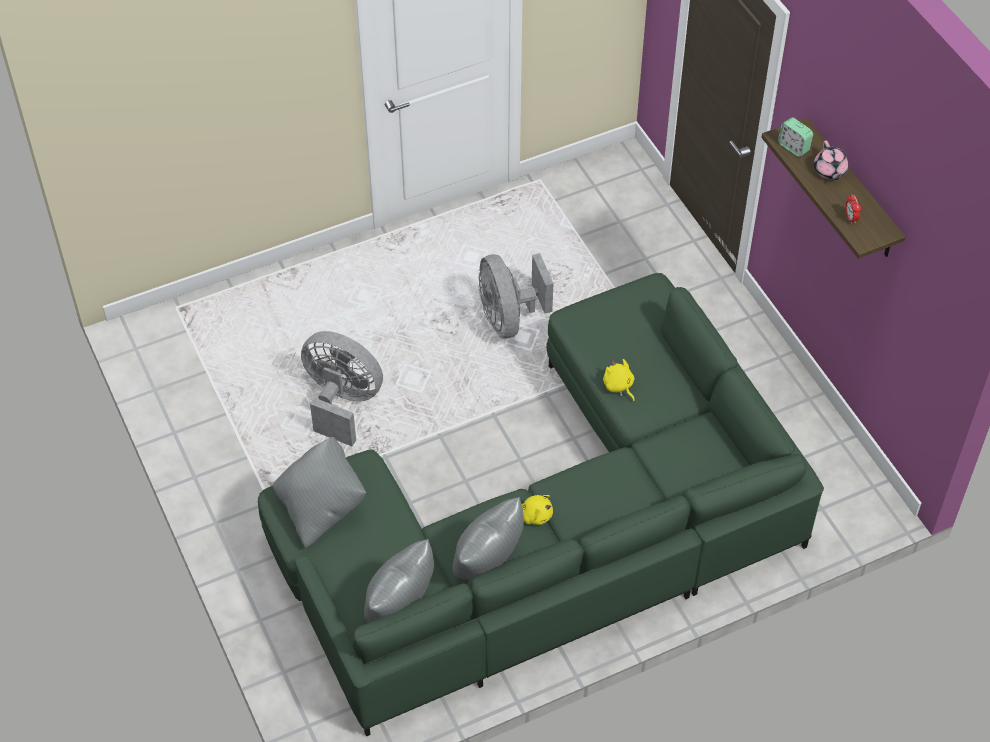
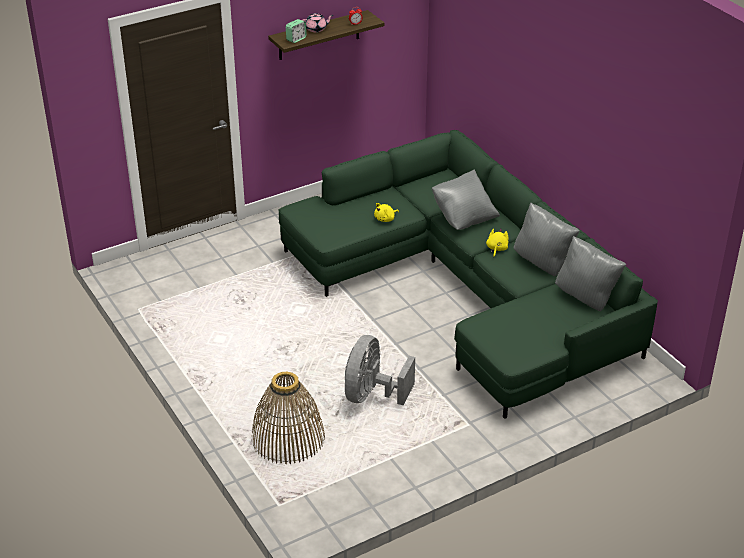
camera: 95 degrees left, 15 degrees down
(281, 318) = (288, 438): none -> basket
(322, 507) = (515, 339): grey pillow -> grey pillow (464, 217)
(508, 318) = (282, 317): grey fan -> none

